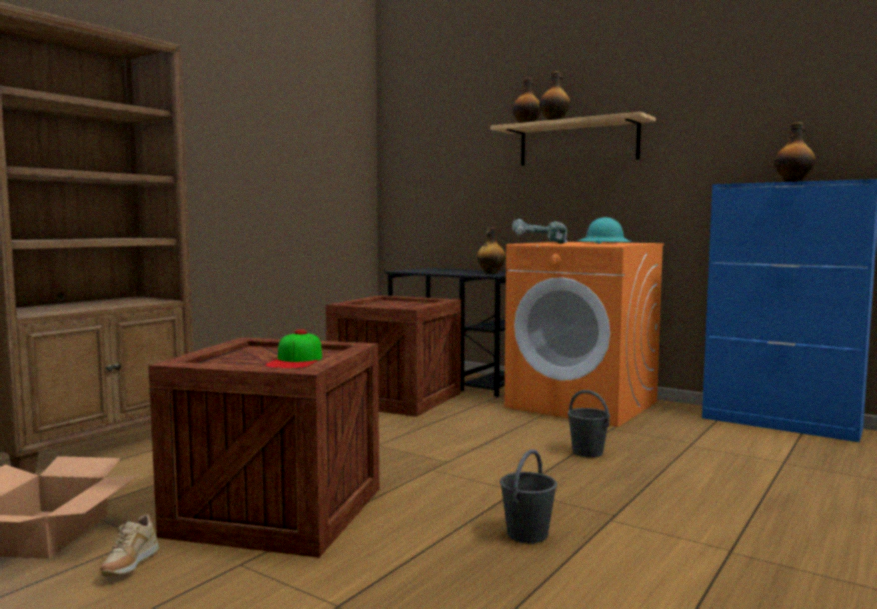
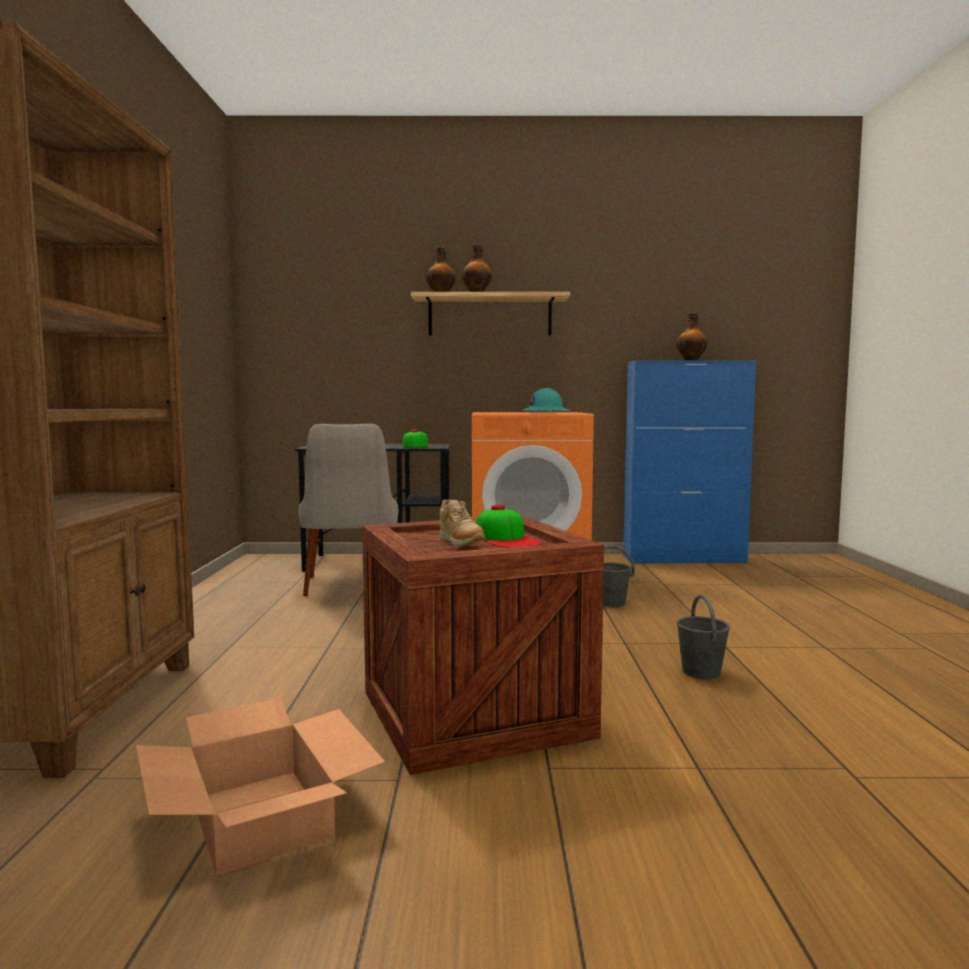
camera: 35 degrees left, 0 degrees up
(129, 567) = (448, 810): beige shoe -> beige shoe (460, 544)
(394, 399) = (351, 589): crate -> beige chair
(490, 273) = (418, 445): bottle -> cap
(539, 243) = (495, 413): power drill -> none

